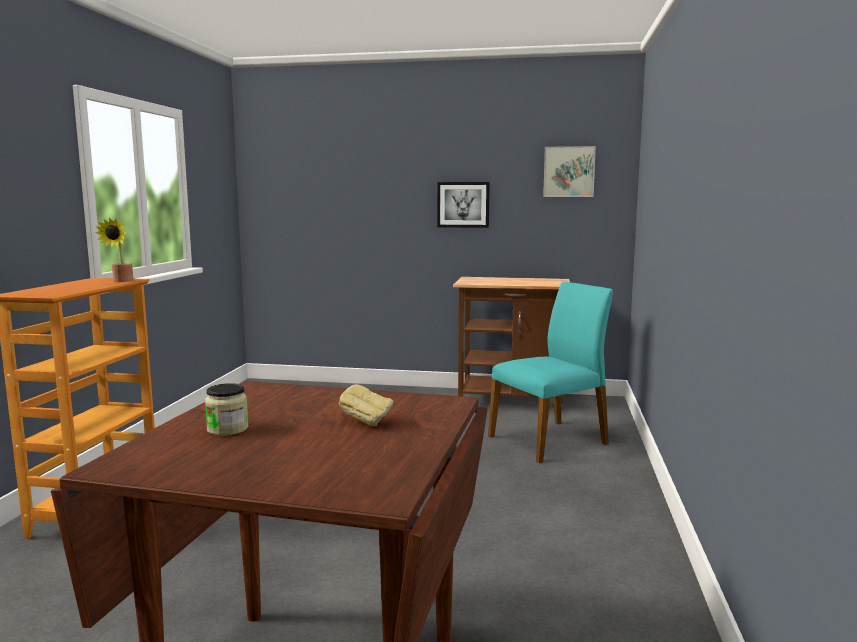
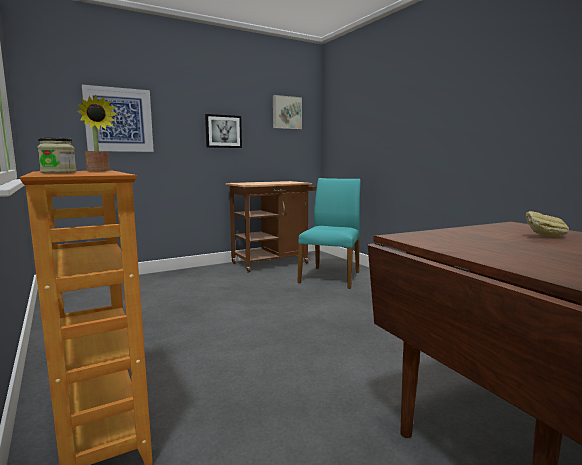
camera: 40 degrees left, 0 degrees up
(227, 429) = (521, 254): jar -> jar (58, 172)
(333, 195) = (119, 120): none -> picture

